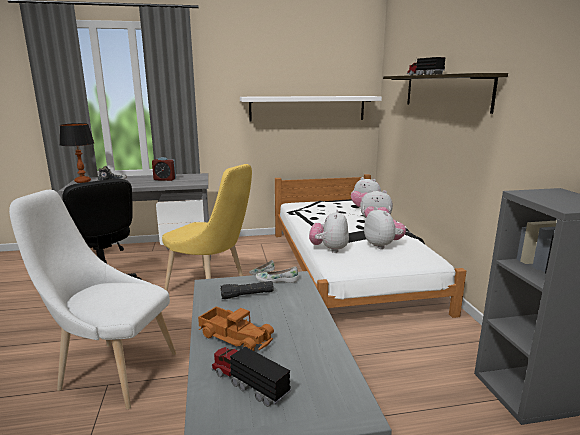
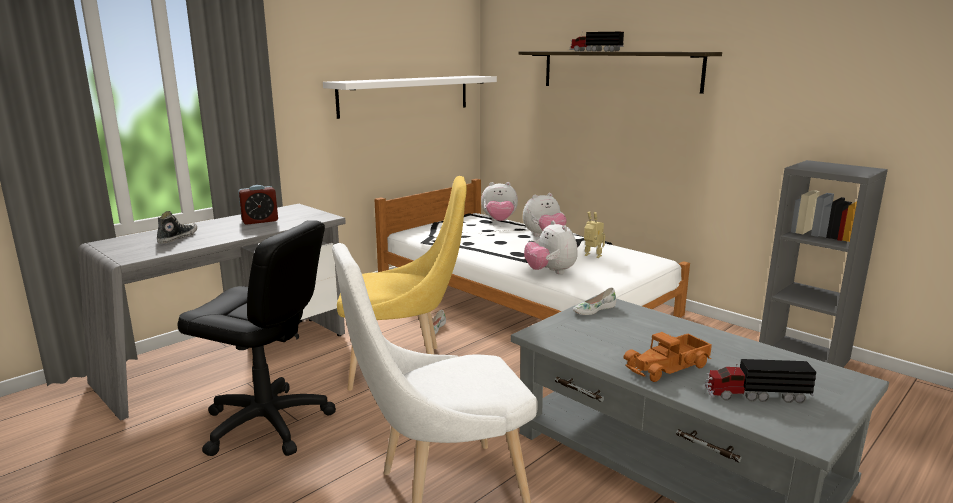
camera: 35 degrees left, 0 degrees up
(82, 181) = (118, 246): table lamp -> none
(236, 336) = (668, 367): toy truck -> toy truck turned 150 degrees clockwise
(247, 295) = (598, 331): black flashlight -> none
(383, 245) = (592, 256): plush toy -> toy robot

